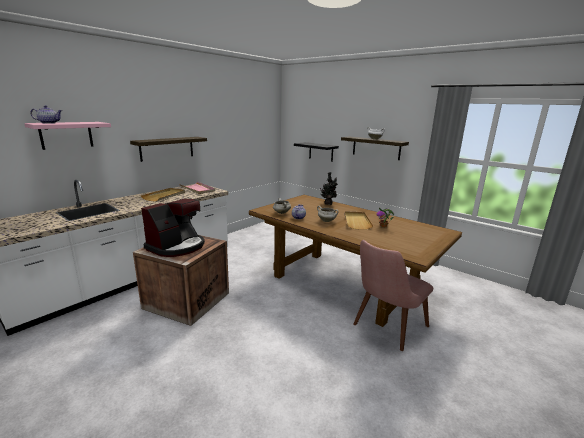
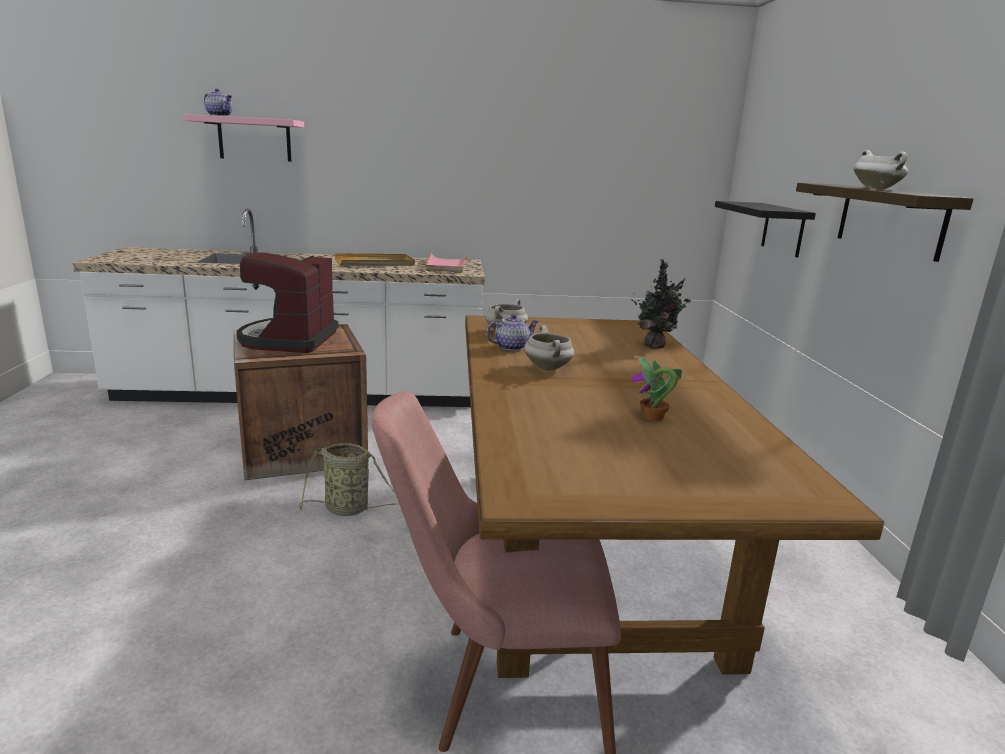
camera: 45 degrees right, 0 degrees up
(167, 148) = (420, 181): shelf -> none
(177, 246) = (289, 340): coffee machine -> coffee machine turned 105 degrees clockwise
(256, 311) = (350, 509): none -> basket
(356, 221) = (612, 389): beige tray -> none

